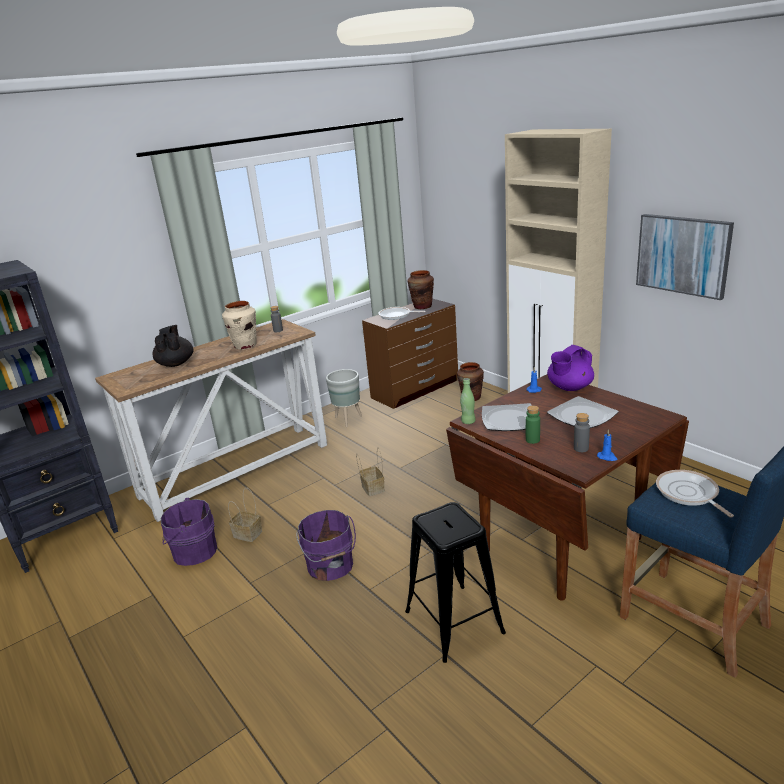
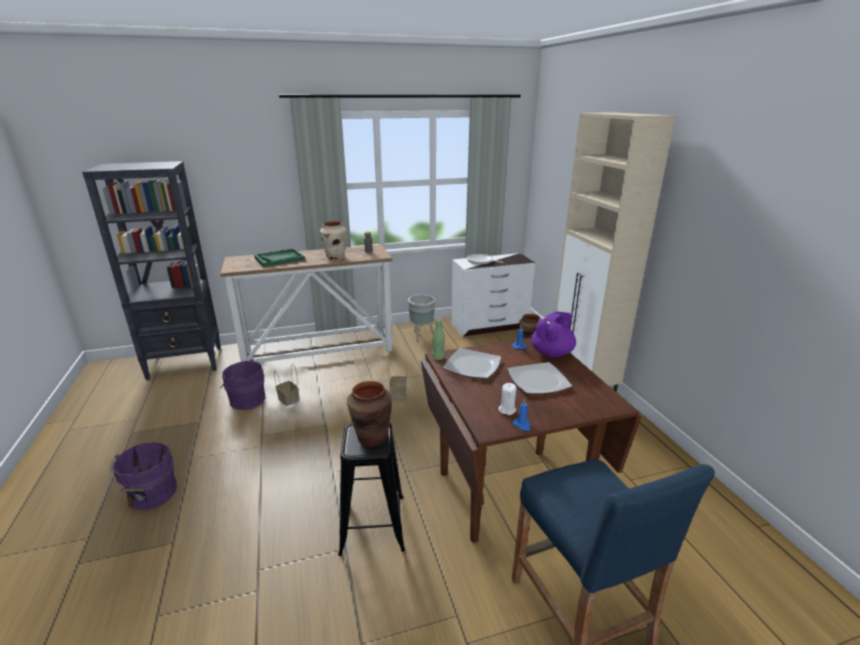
camera: 20 degrees right, 0 degrees up
(176, 363) = (280, 259): black teapot -> green tray
(330, 566) = (321, 443): purple bucket -> purple bucket (151, 495)
(416, 389) = (490, 326): brown dresser -> white dresser
(422, 306) = (507, 259): brown vase -> brown vase (372, 437)
(532, 440) = (473, 389): green bottle -> none
(569, 387) = (552, 353): purple teapot -> purple teapot turned 150 degrees clockwise
(581, 448) = (507, 410): grey bottle -> white candle
(683, 255) = (718, 252): picture -> none
(688, 494) = (588, 488): frying pan -> none

